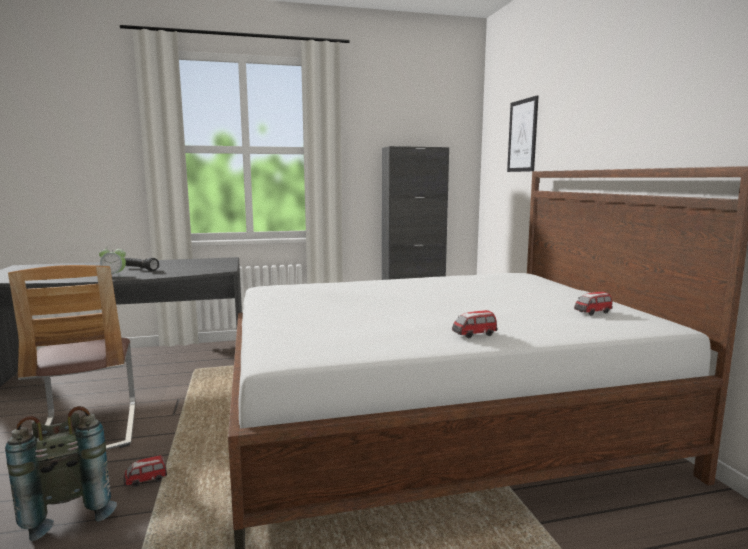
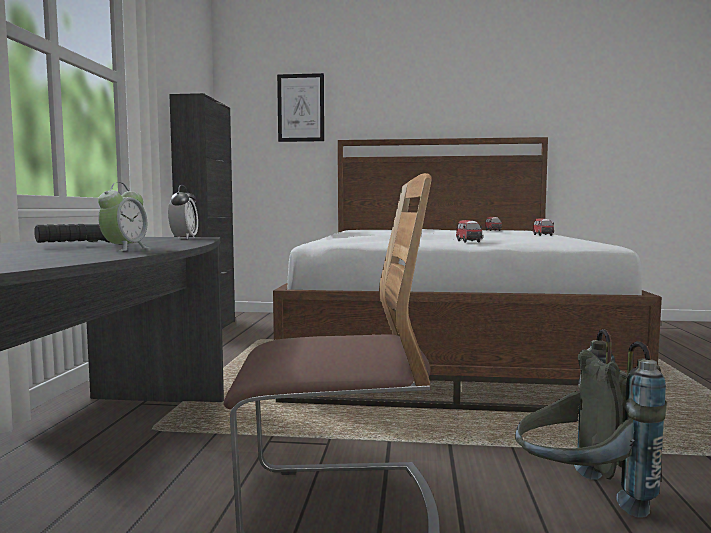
camera: 70 degrees left, 5 degrees down
(146, 480) = (511, 455): toy car -> toy car (469, 241)
(210, 269) = (184, 238): none -> alarm clock

